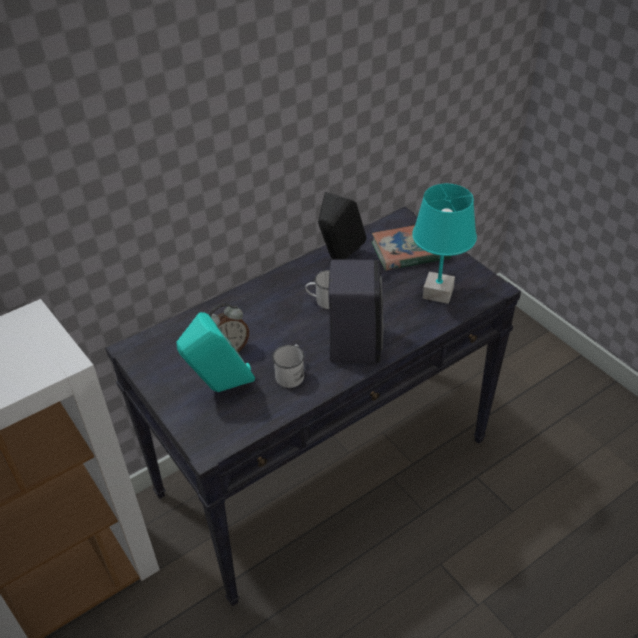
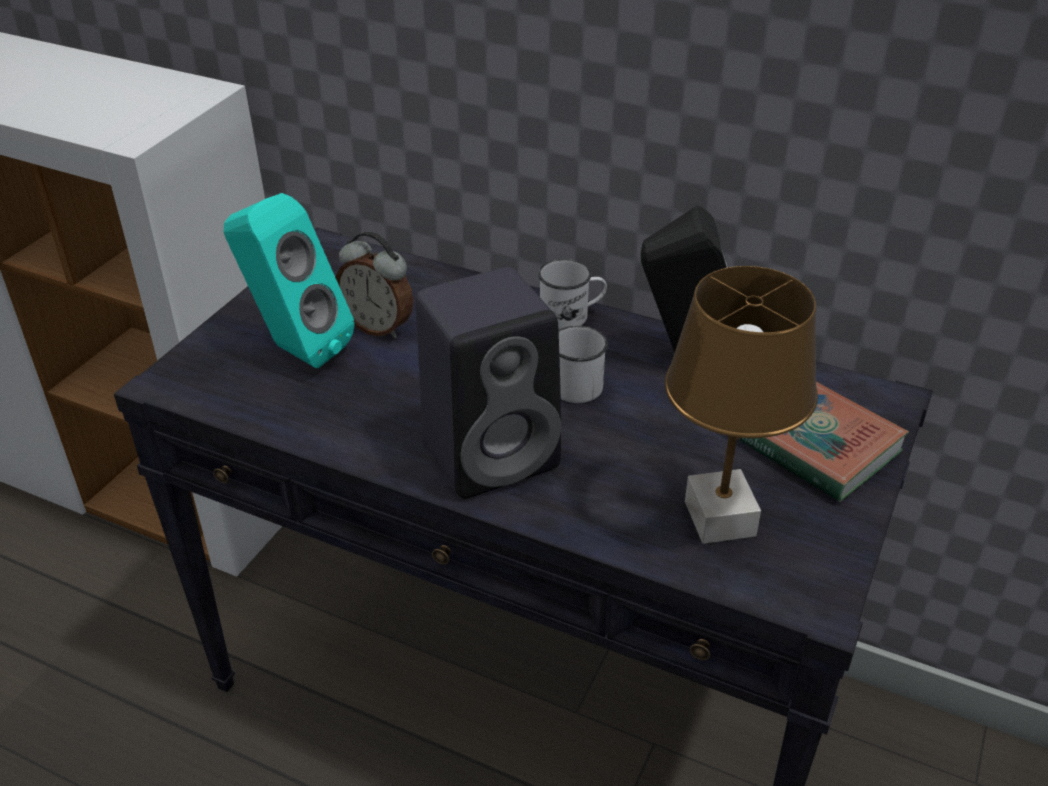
camera: 60 degrees right, 5 degrees down
(291, 373) = (370, 407): white mug -> white mug (571, 316)
(438, 293) = (721, 519): turquoise table lamp -> brown table lamp

